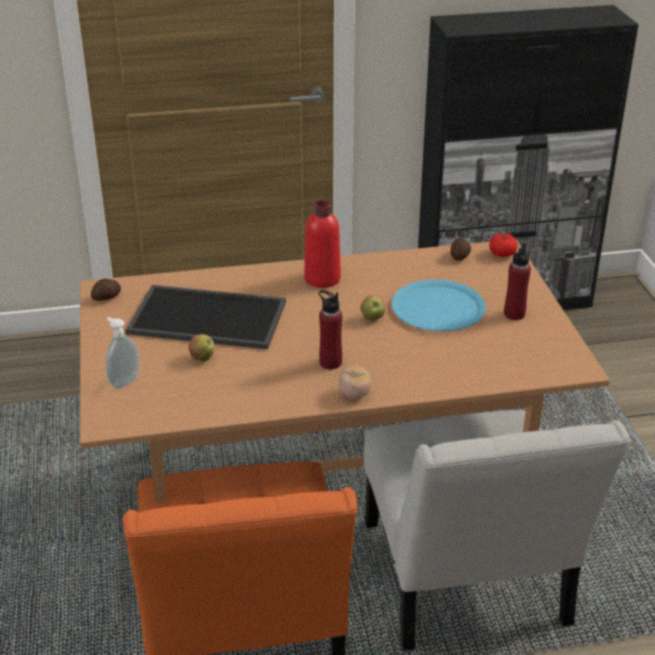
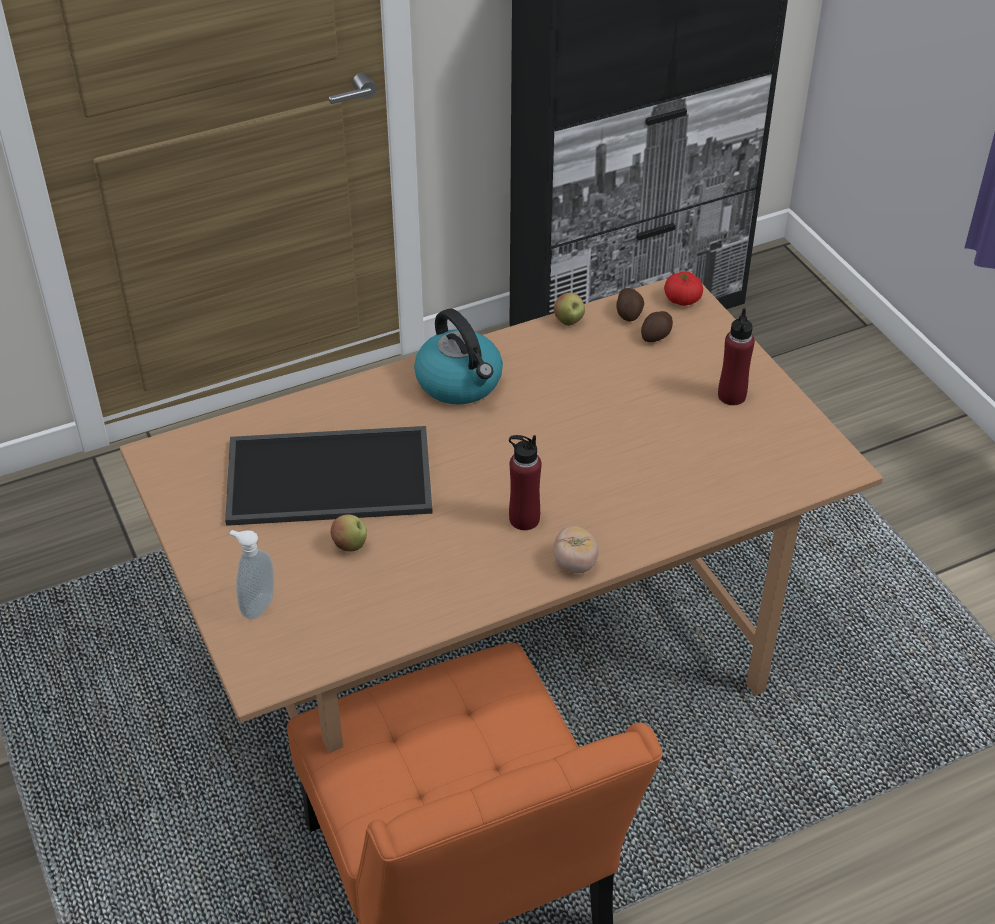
camera: 15 degrees left, 10 degrees up
(107, 298) = (172, 469): potato -> potato (657, 335)
(322, 279) = (460, 383): red bottle -> kettle
(372, 318) = (552, 436): apple -> apple (569, 321)
(438, 307) = (631, 403): blue plate -> none
(466, 582) = (710, 743): white chair -> none

